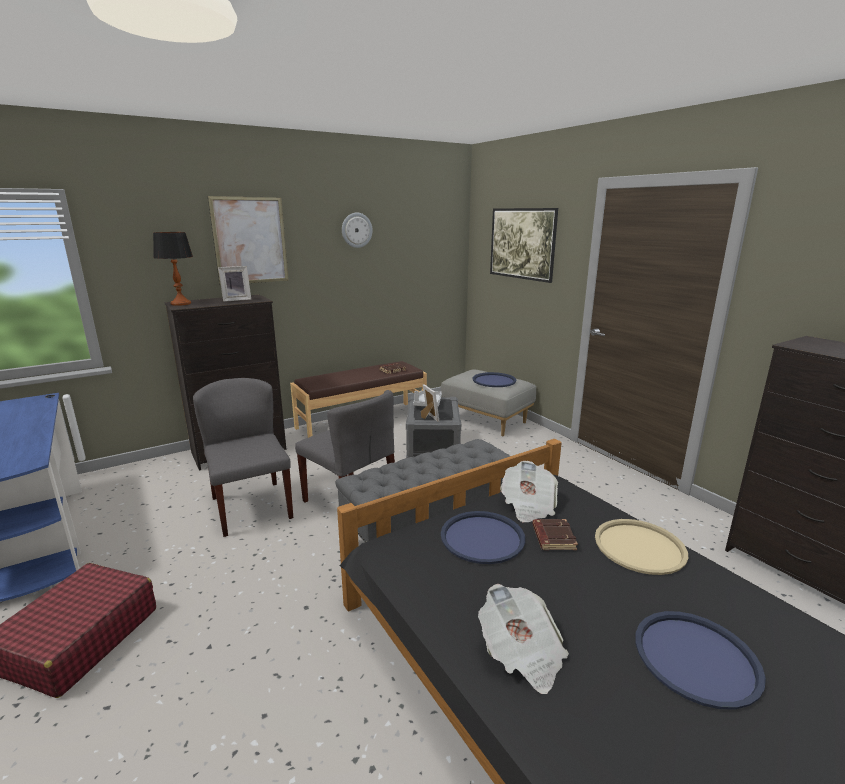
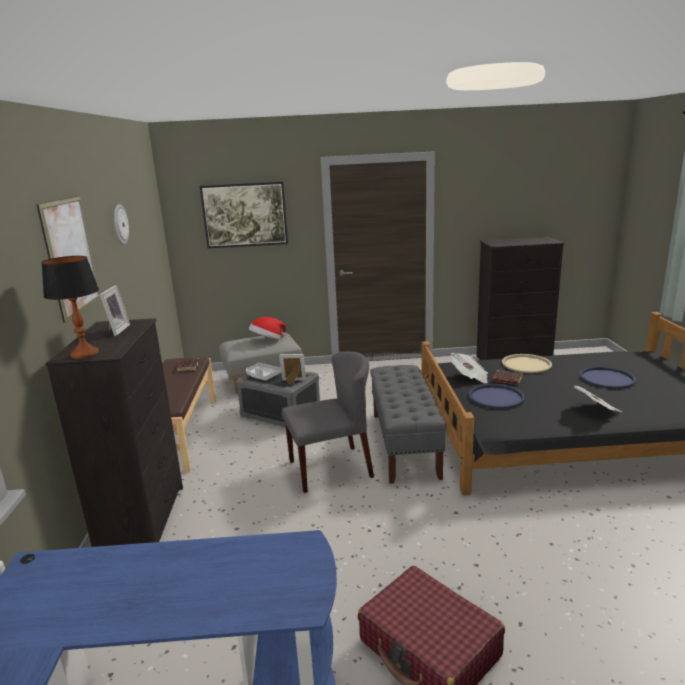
camera: 60 degrees left, 0 degrees up
(251, 507) = (285, 524): grey chair -> none
(494, 380) = (267, 340): blue tray -> hat

